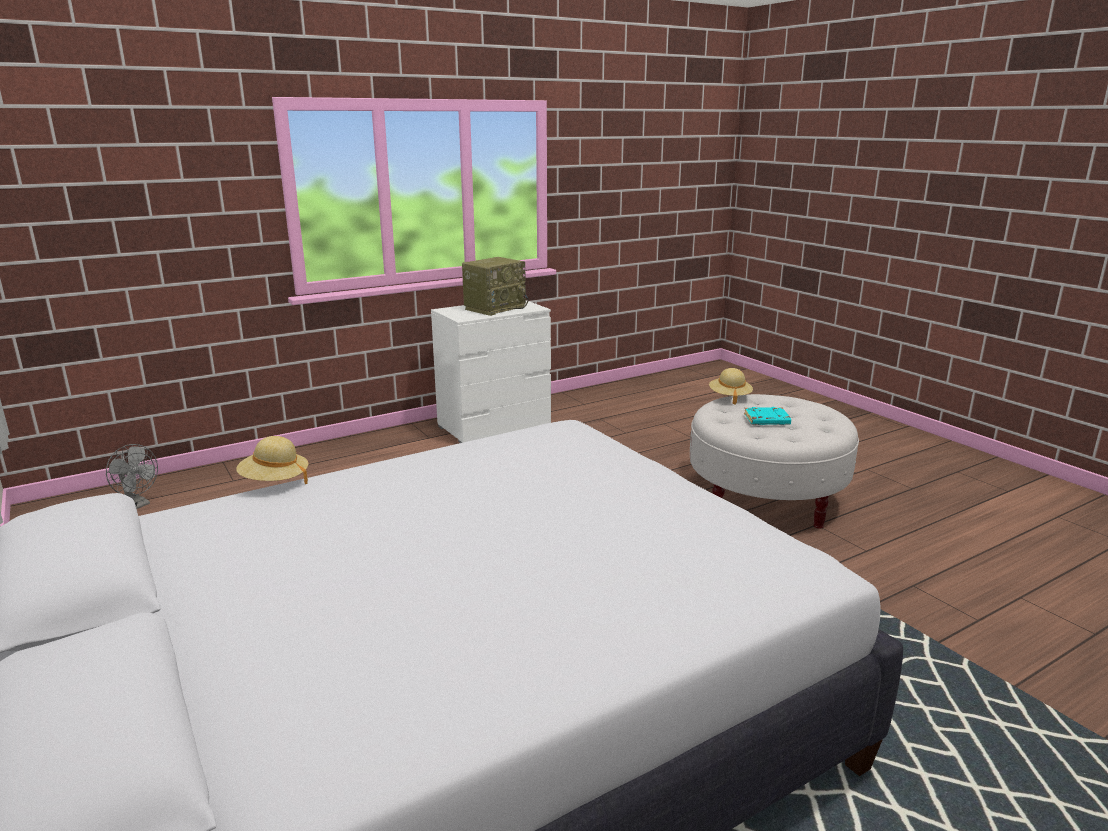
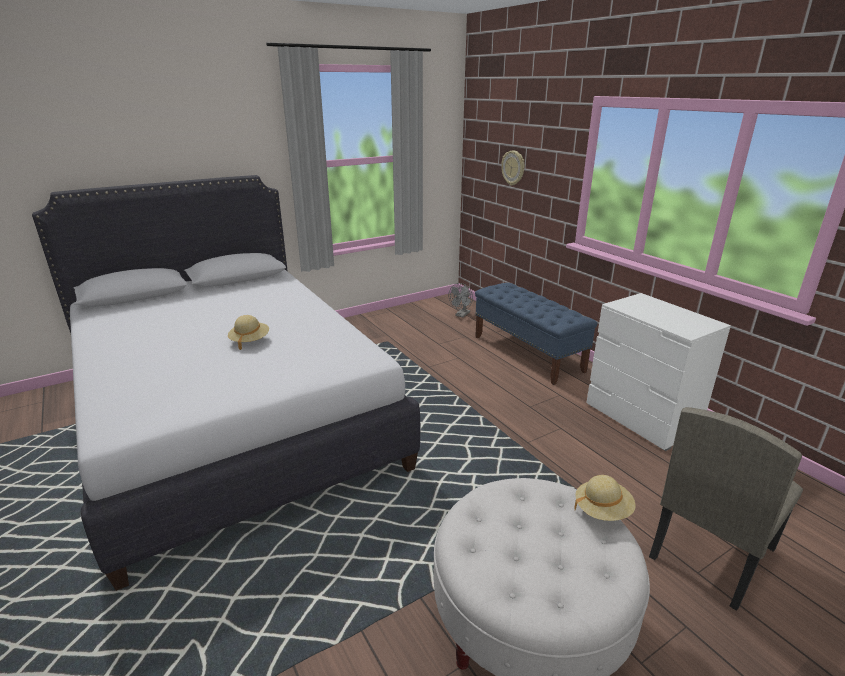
camera: 90 degrees right, 5 degrees up
(124, 219) = (513, 168): none -> wall clock
(275, 481) = (313, 292): beige hat -> beige hat (250, 341)
(322, 464) = (527, 353): none -> blue bench
(495, 308) = (668, 315): radio -> none
(671, 431) = (710, 552): none -> beige chair
(766, 420) = (522, 530): turquoise book -> none

